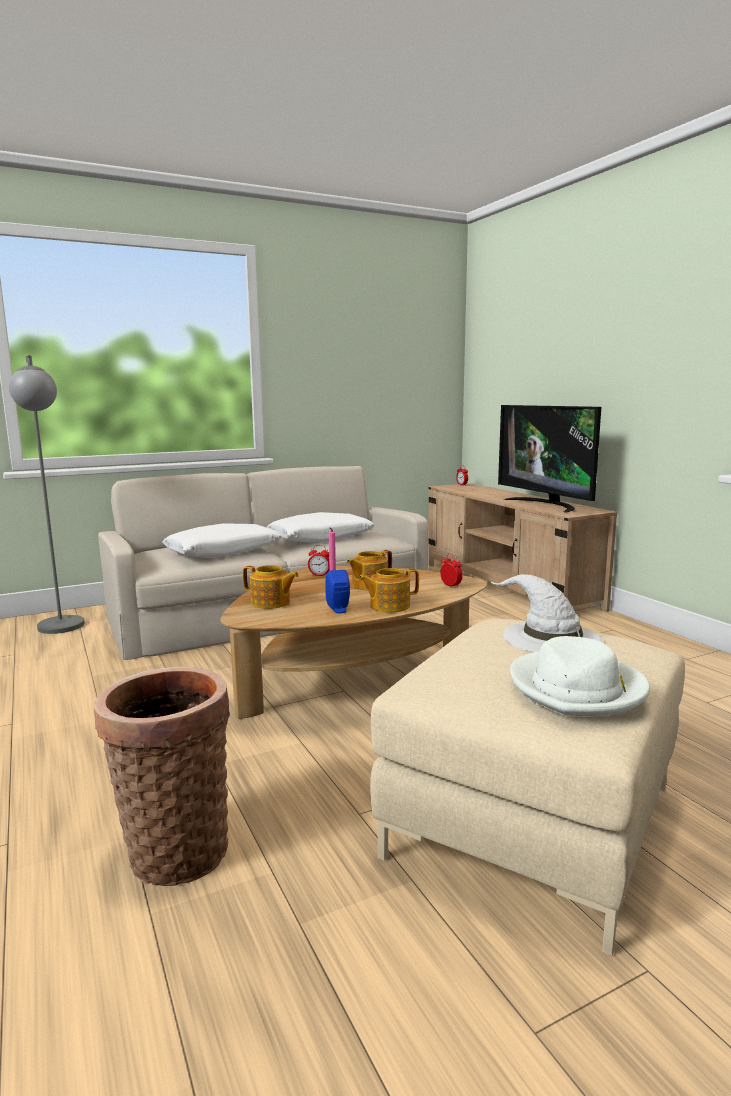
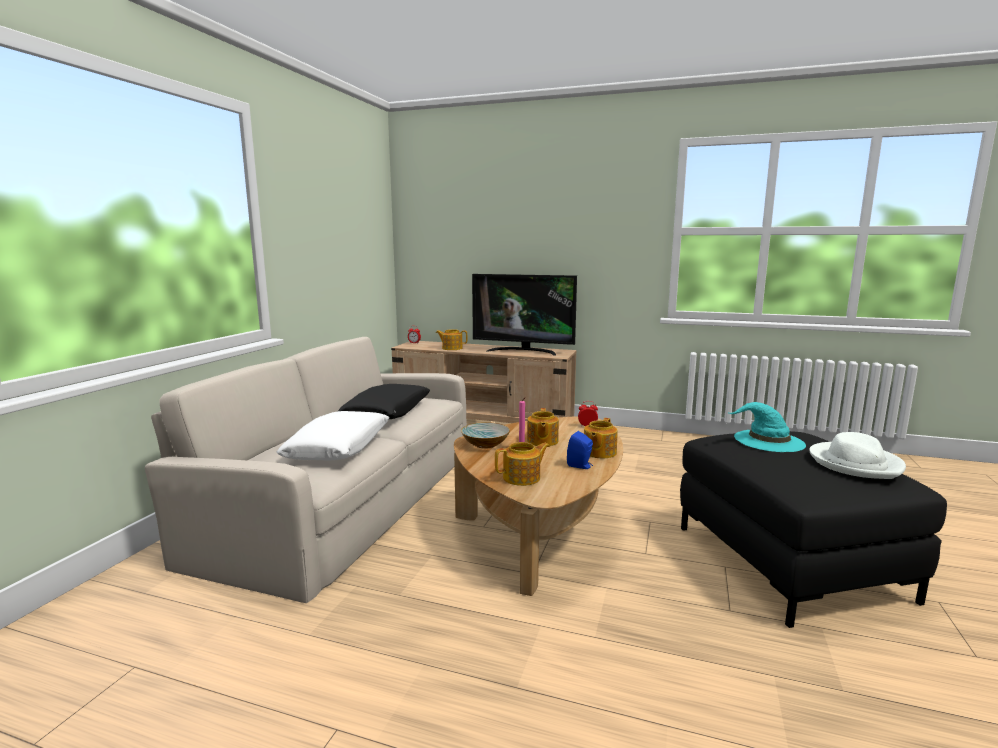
camera: 45 degrees left, 0 degrees up
(62, 631) = (140, 610): grey floor lamp -> none
(175, 848) = (707, 708): basket -> none
(319, 575) = (485, 444): alarm clock -> bowl
(320, 538) = (387, 412): white pillow -> black pillow
(480, 493) = (451, 348): none -> teapot
(533, 821) = (789, 562): beige ottoman -> black ottoman
(550, 637) = (768, 440): white hat -> turquoise hat

